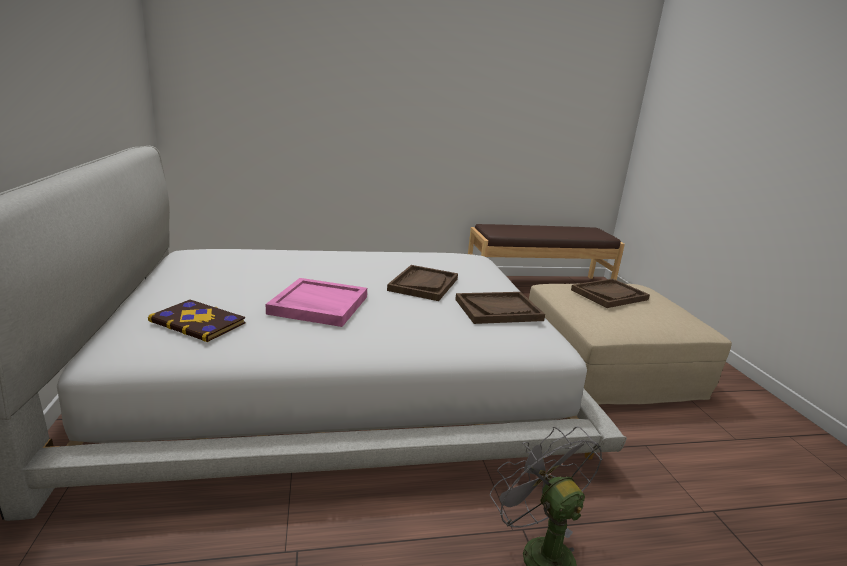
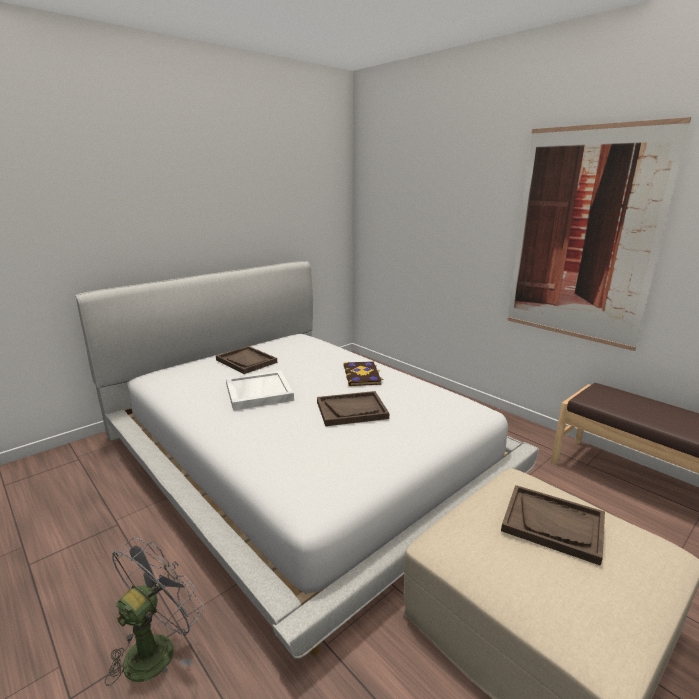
camera: 60 degrees right, 0 degrees up
(199, 322) = (197, 376): book -> book (362, 375)
(318, 305) = (258, 392): pink tray -> white tray
(457, 106) = (583, 237): none -> picture
(498, 310) = (345, 456): brown tray -> brown tray (246, 361)

